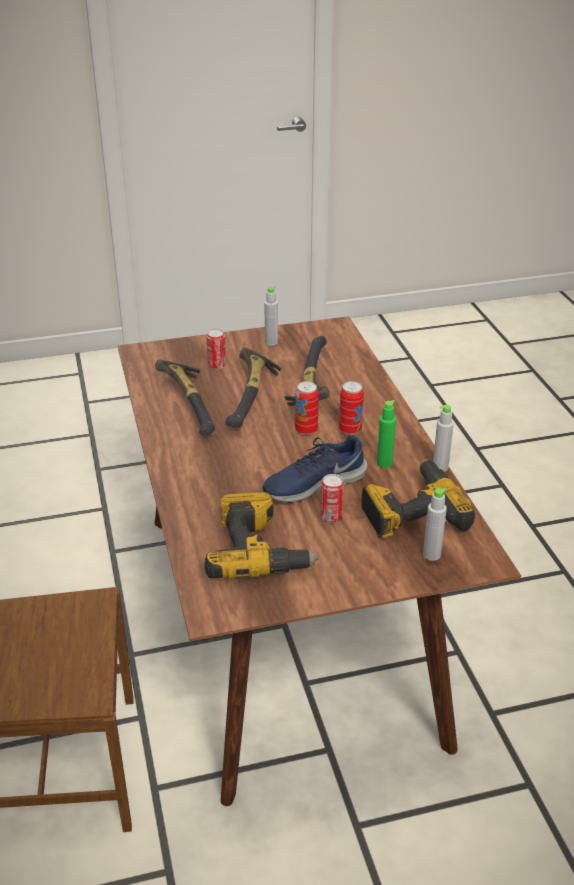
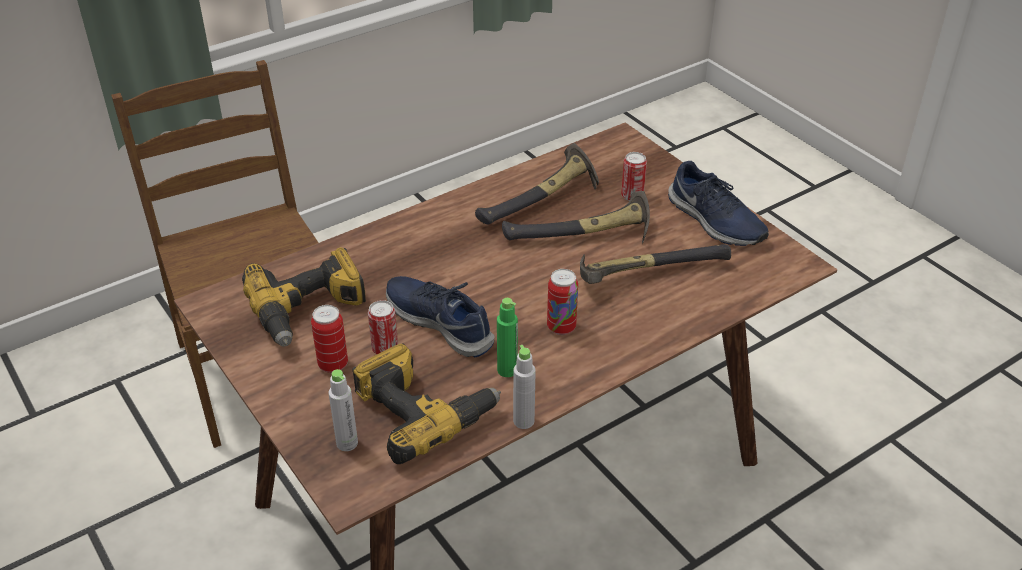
camera: 70 degrees right, 5 degrees up
(271, 342) = (714, 221): grey bottle -> blue shoe
(306, 430) = (540, 293): can -> can (333, 364)

